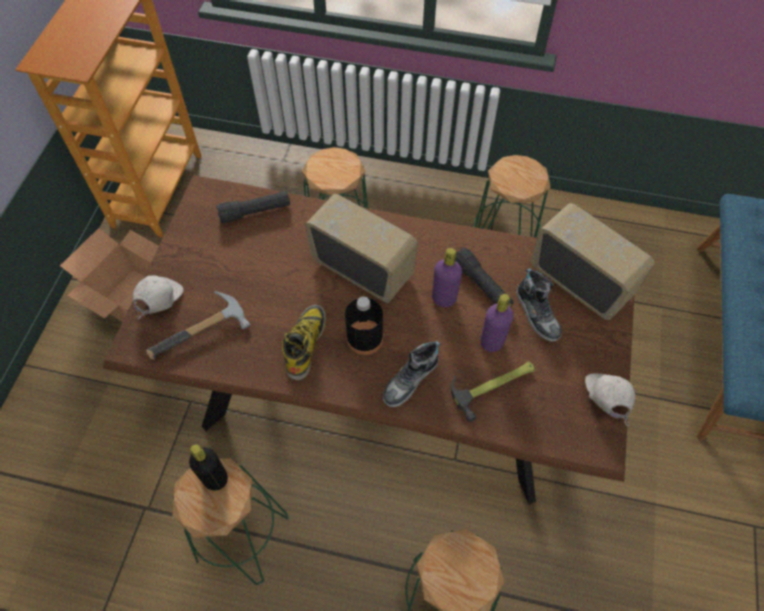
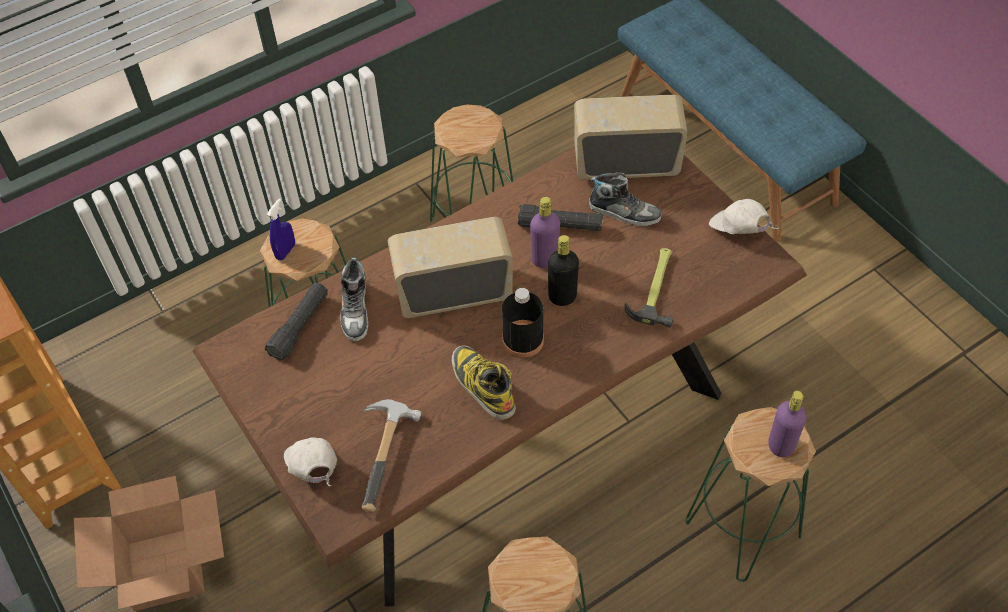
camera: 45 degrees left, 5 degrees down
(215, 479) = (521, 563): black bottle -> black bottle (562, 297)
(322, 165) = (285, 251): none -> blue spray bottle
(410, 380) = (595, 338): shoe -> shoe (356, 310)
(492, 342) = (617, 259): purple bottle -> purple bottle (781, 445)

